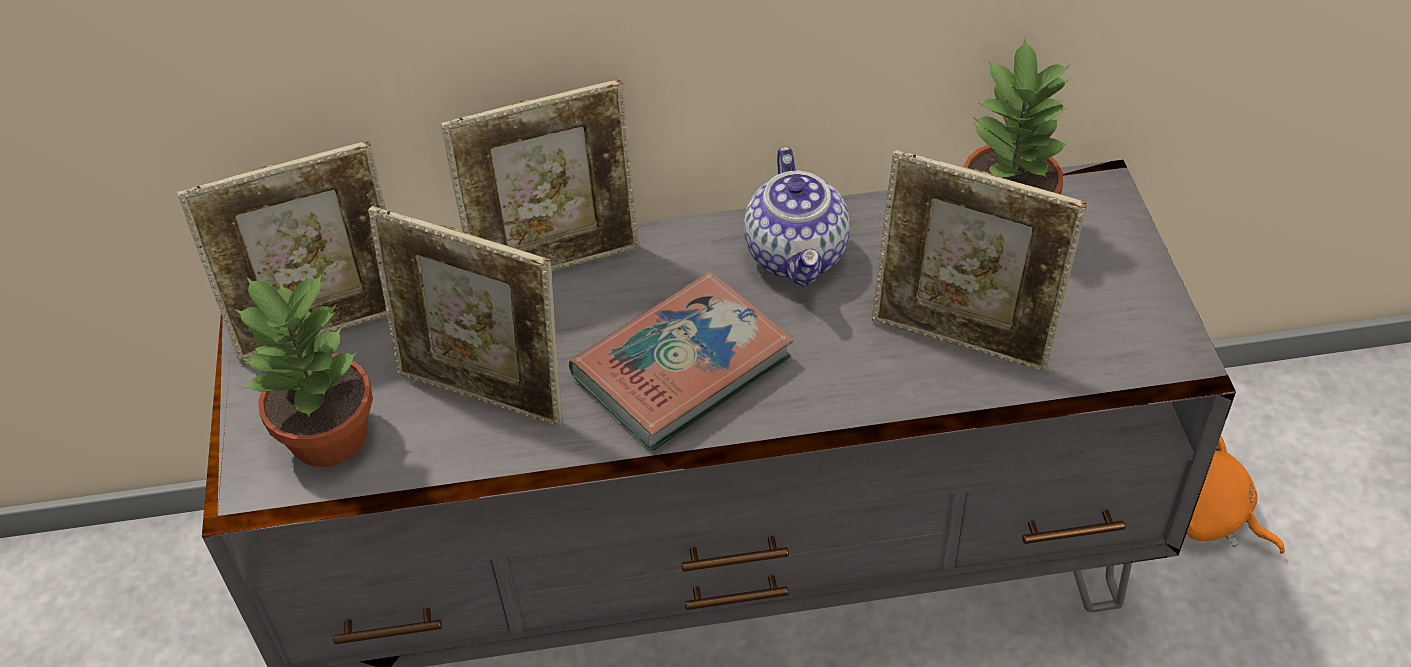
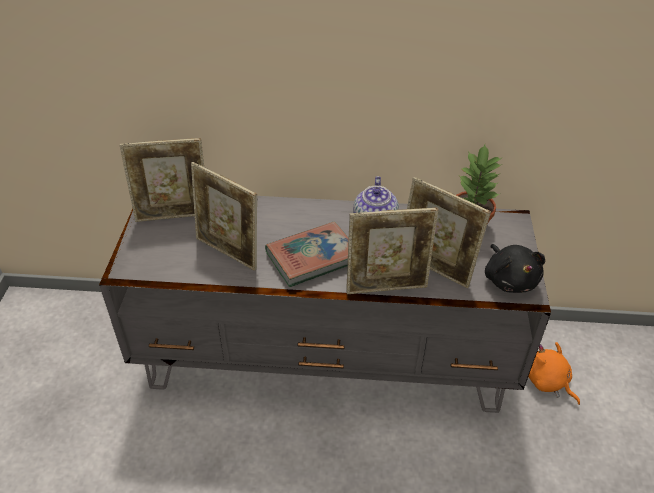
camera: 10 degrees right, 5 degrees down
(330, 438) = (161, 257): potted plant -> none
(557, 263) = (274, 208): picture frame -> picture frame (387, 287)
(1128, 332) = (510, 279): none -> black plush toy

